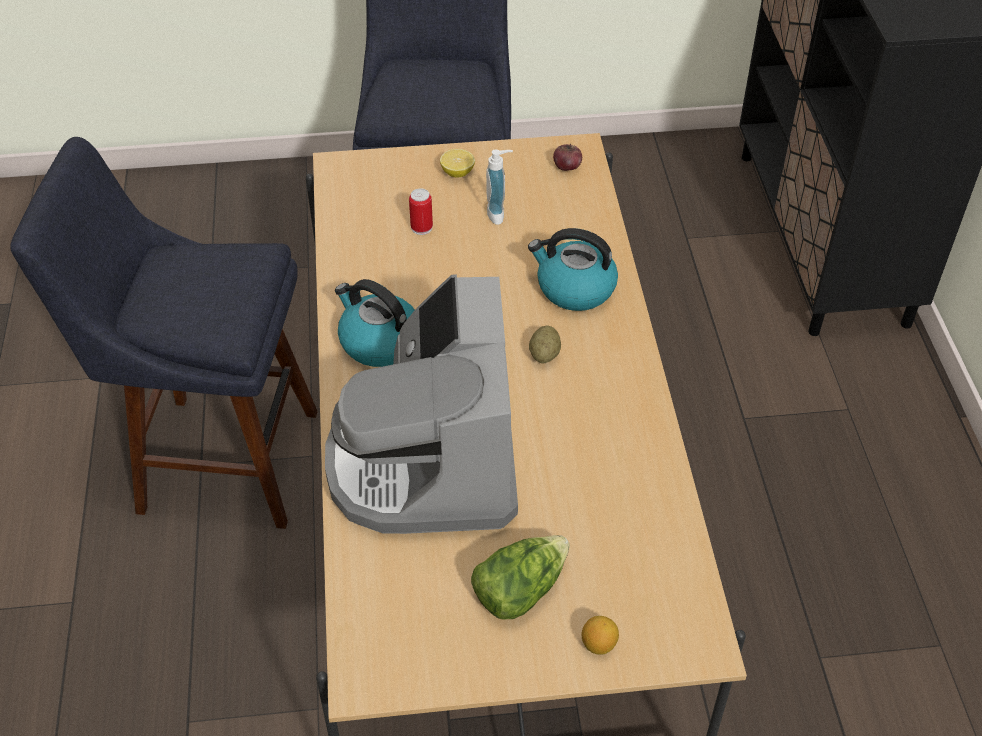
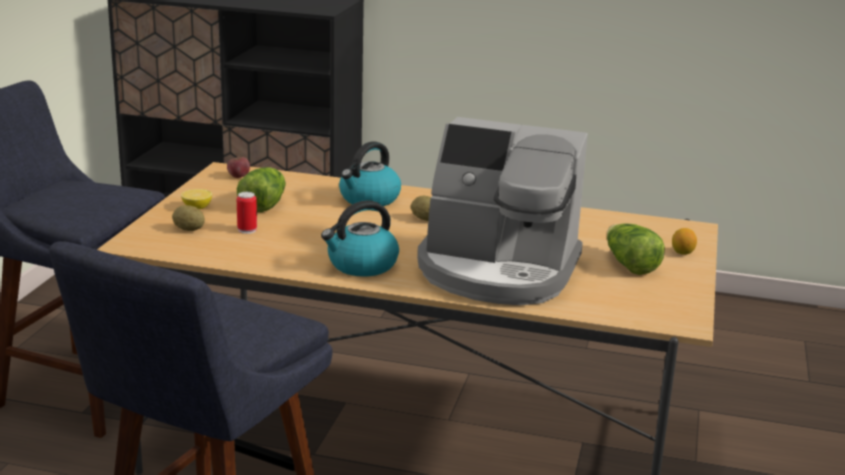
camera: 70 degrees left, 25 degrees down
(397, 189) = (189, 229): none -> potato
(499, 213) = (263, 204): soap dispenser -> lettuce

